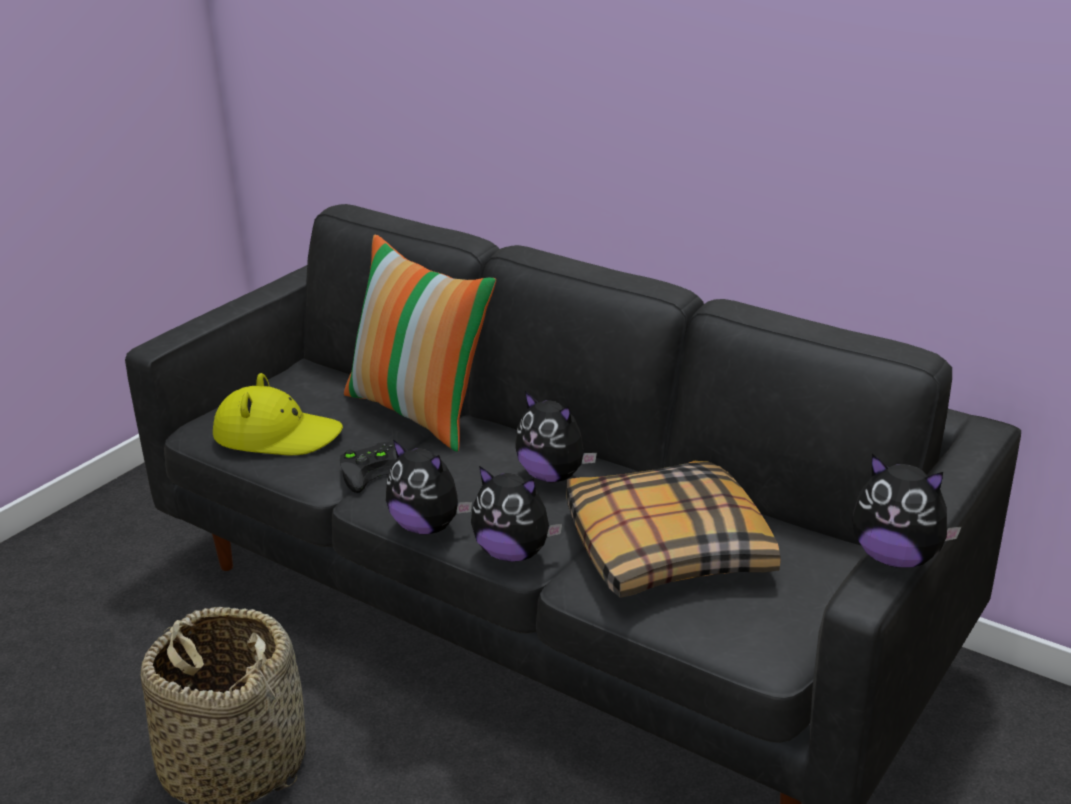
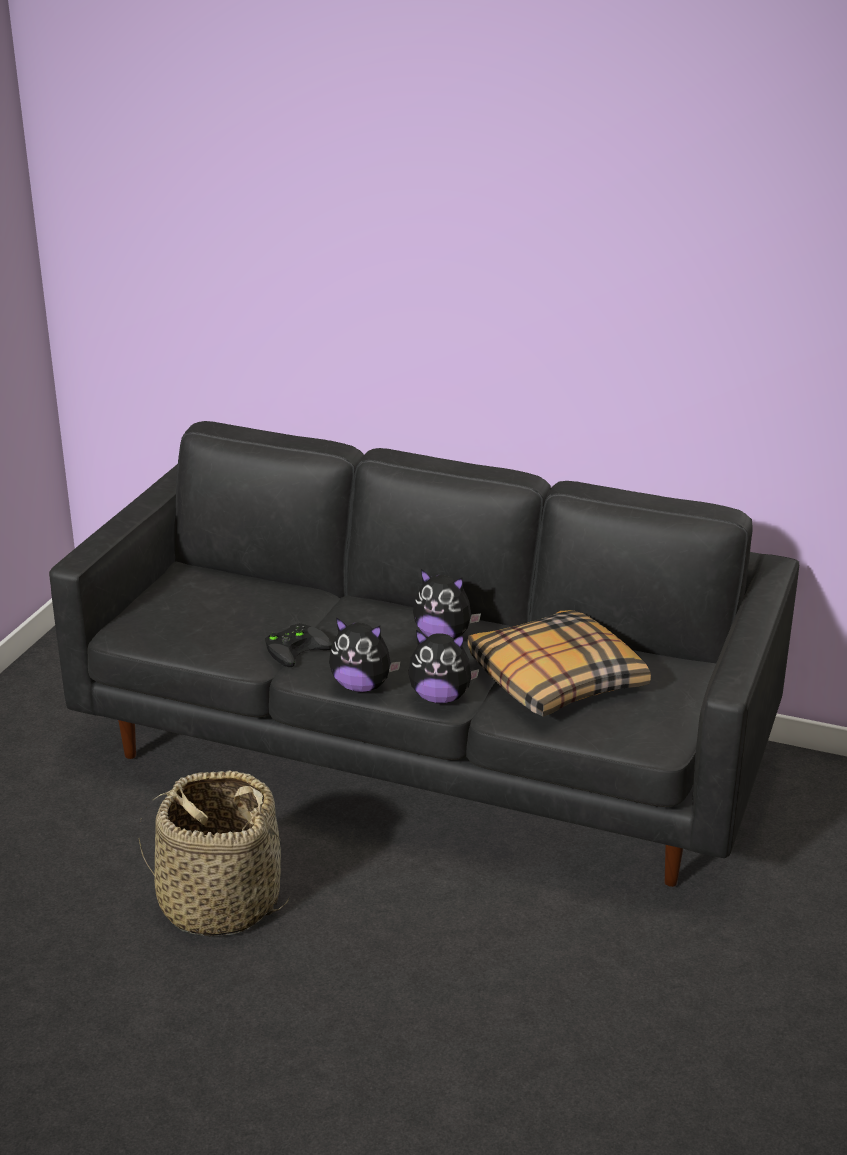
camera: 15 degrees left, 0 degrees up
(277, 435) = (194, 629): yellow hat -> none
(420, 412) = (307, 597): pillow -> none
(896, 557) = (742, 660): plush toy -> none

